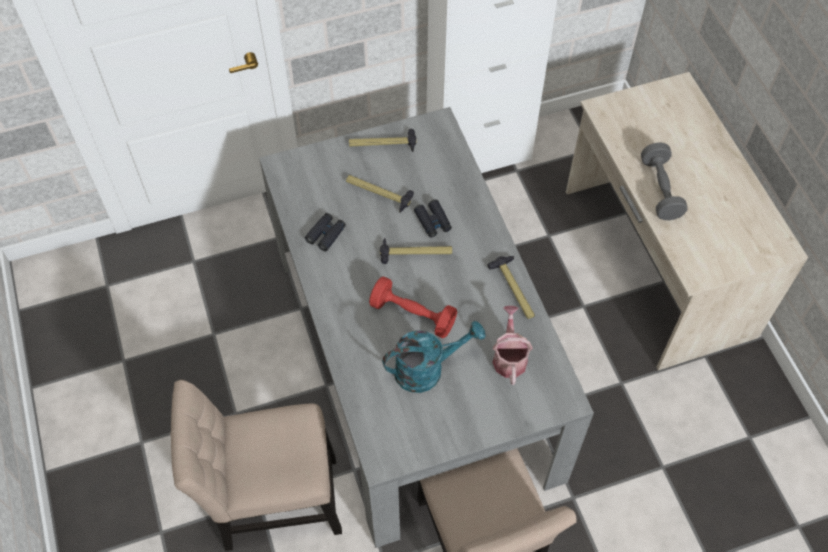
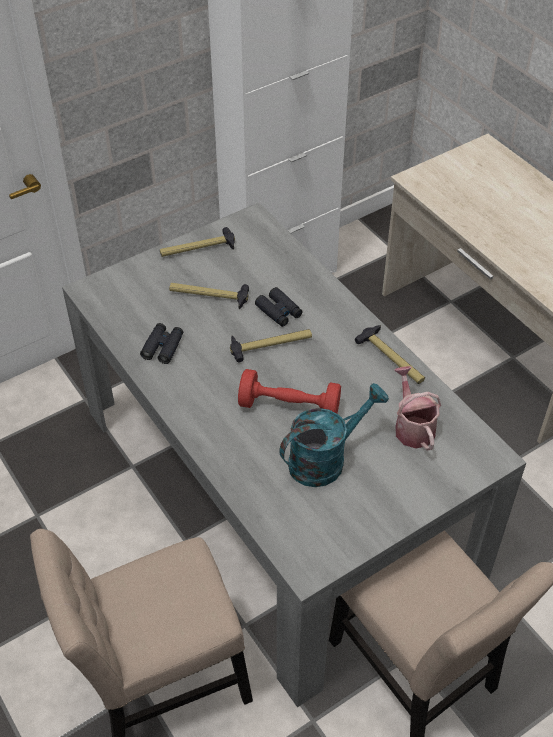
camera: 15 degrees left, 10 degrees down
(660, 189) = (504, 239): grey dumbbell -> none

